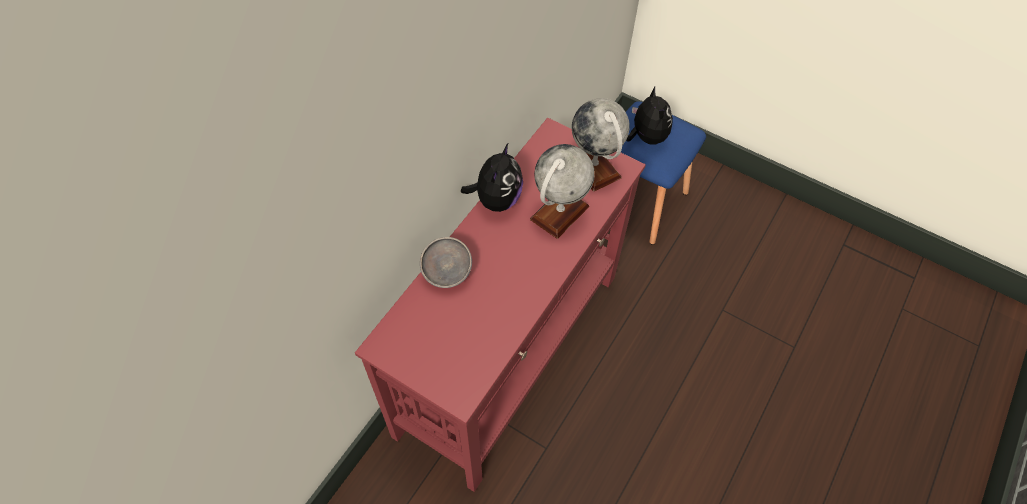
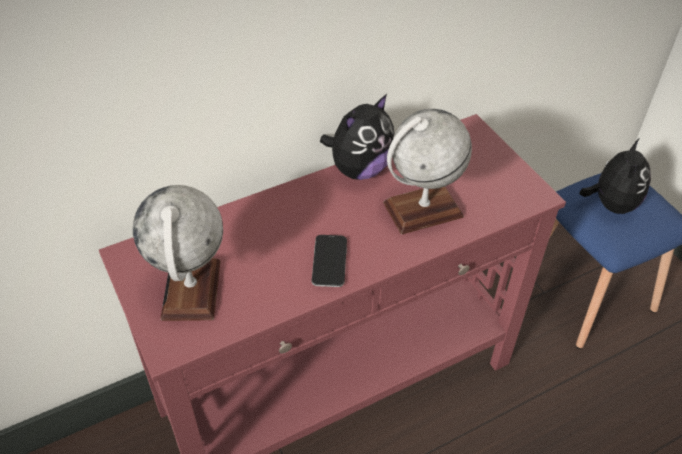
camera: 30 degrees right, 10 degrees down
(446, 272) = (252, 215): grey bowl -> none
(524, 282) = (329, 261): none -> phone
(594, 167) = (497, 181): globe -> globe (191, 290)

